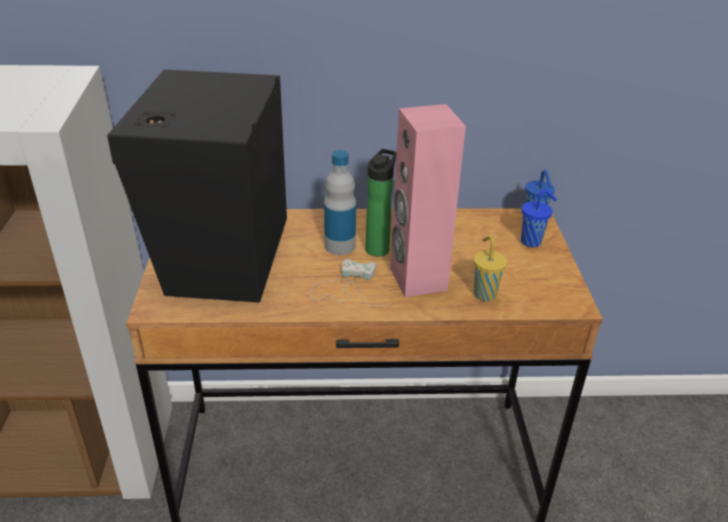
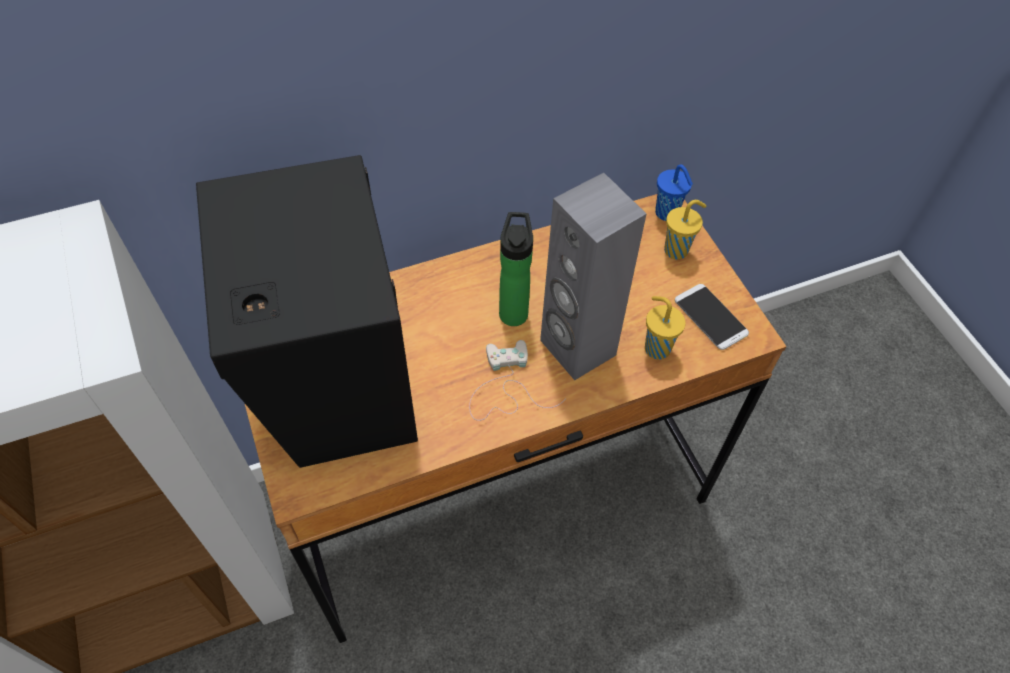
camera: 20 degrees left, 20 degrees up
(340, 245) = (467, 321): bottle -> none
(417, 279) = (577, 348): pink speaker -> grey speaker
(532, 242) = (677, 250): blue cup -> yellow cup
(541, 286) = (710, 317): none -> phone

